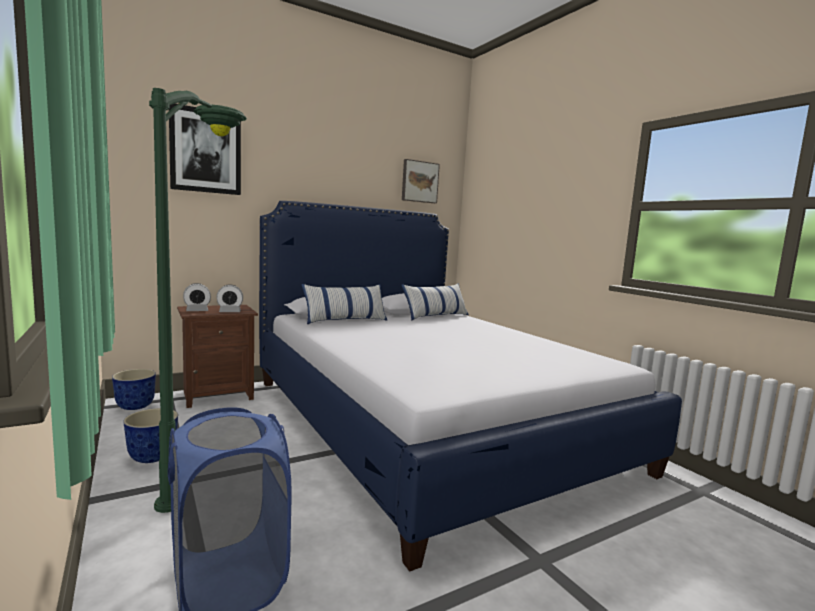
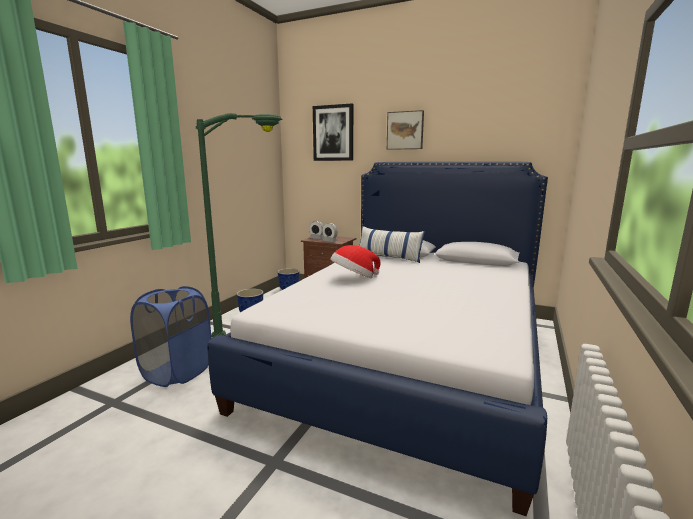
camera: 55 degrees right, 5 degrees up
(391, 344) = (354, 278): none -> hat
(419, 182) = (515, 129): picture -> picture (405, 130)
(435, 316) = (480, 267): pillow -> none

